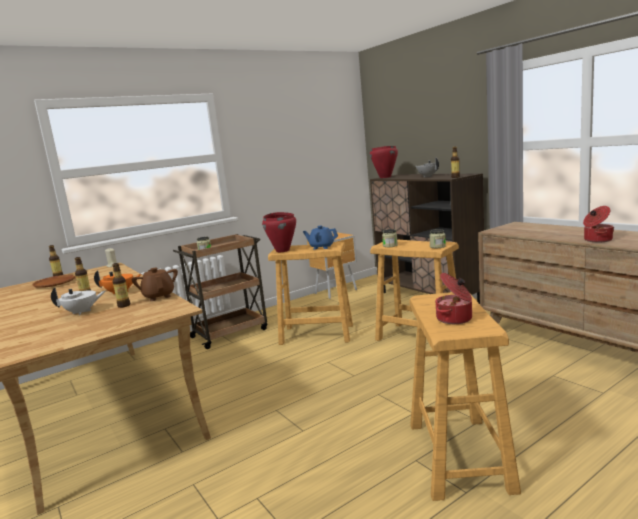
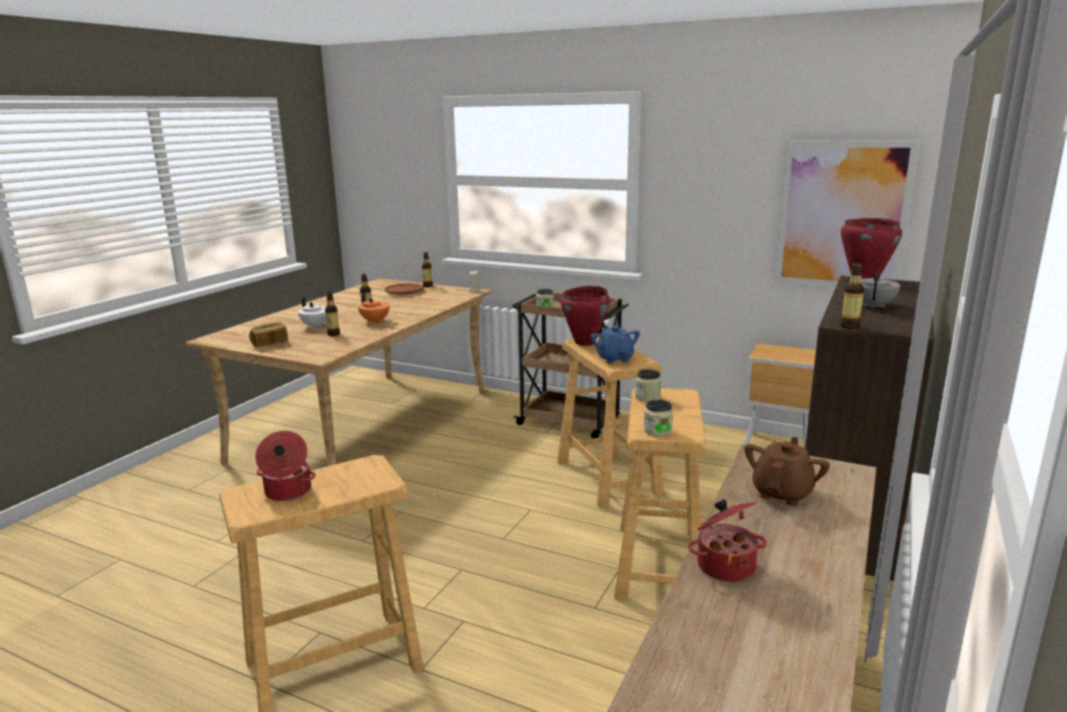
camera: 60 degrees right, 5 degrees up
(95, 328) = (270, 343): none -> bread
(159, 296) = (362, 338): brown teapot -> brown teapot (782, 493)
(329, 158) = (842, 215): none -> picture

